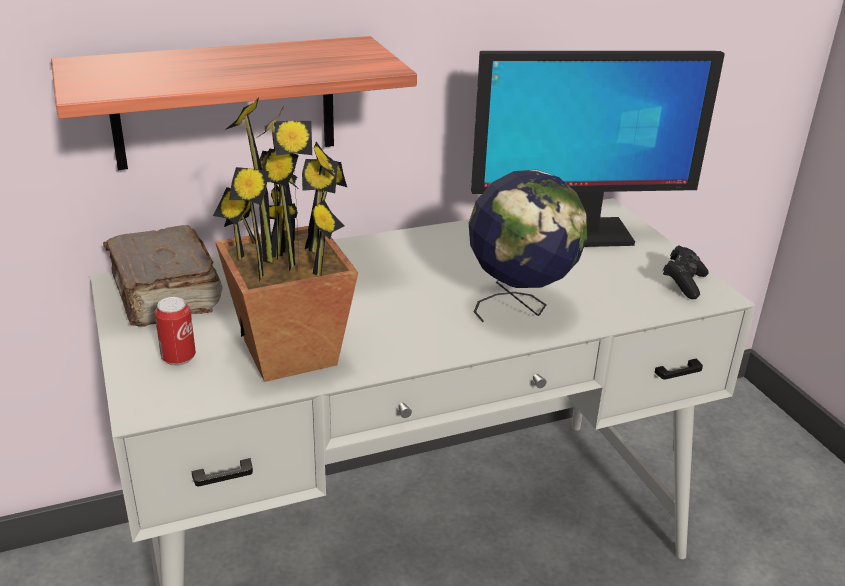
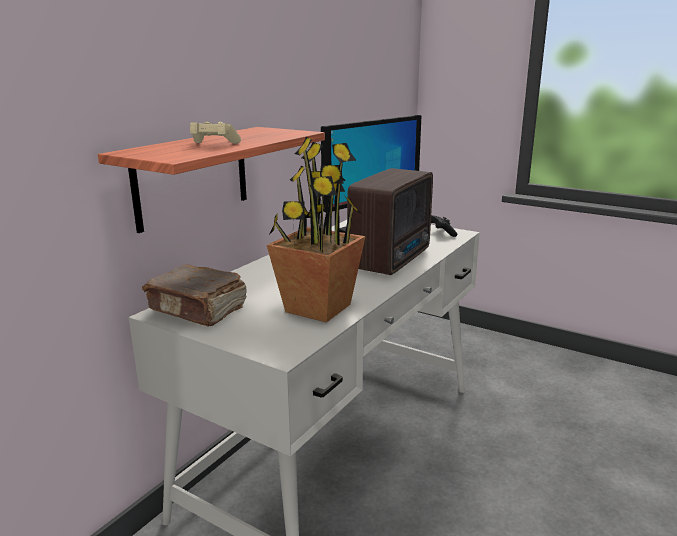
camera: 35 degrees left, 10 degrees down
(178, 358) = (261, 330): can -> none
(199, 71) = (213, 144): none -> beige game controller
(520, 307) = (393, 259): globe -> radio

